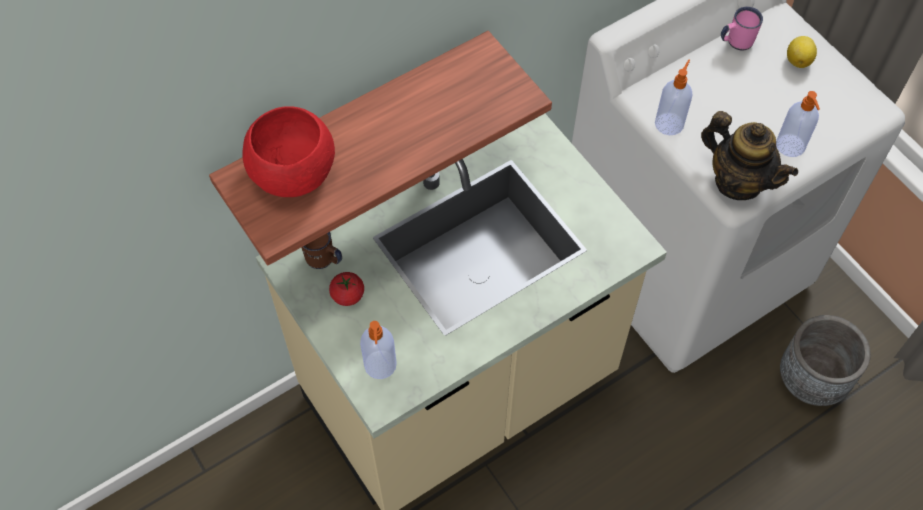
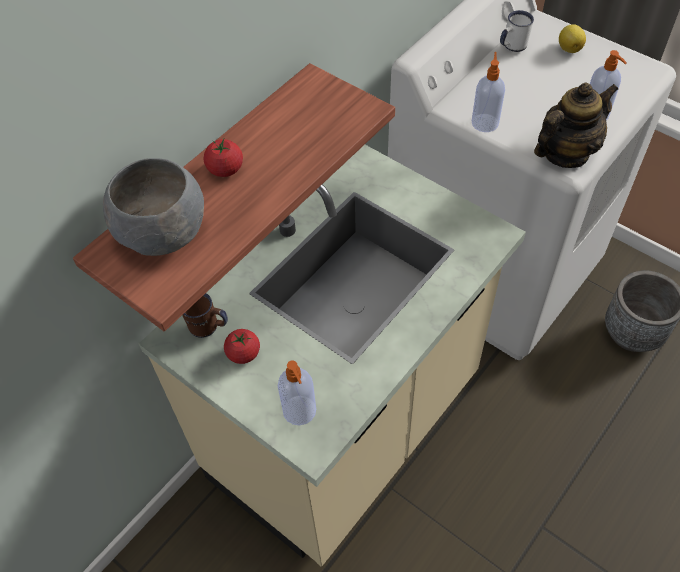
camera: 15 degrees left, 5 degrees down
(294, 171) = (163, 231): red bowl -> grey bowl
(369, 124) = (225, 169): none -> tomato
(735, 42) = (511, 46): pink mug -> white mug
(738, 181) = (565, 153): teapot -> teapot turned 60 degrees counterclockwise

